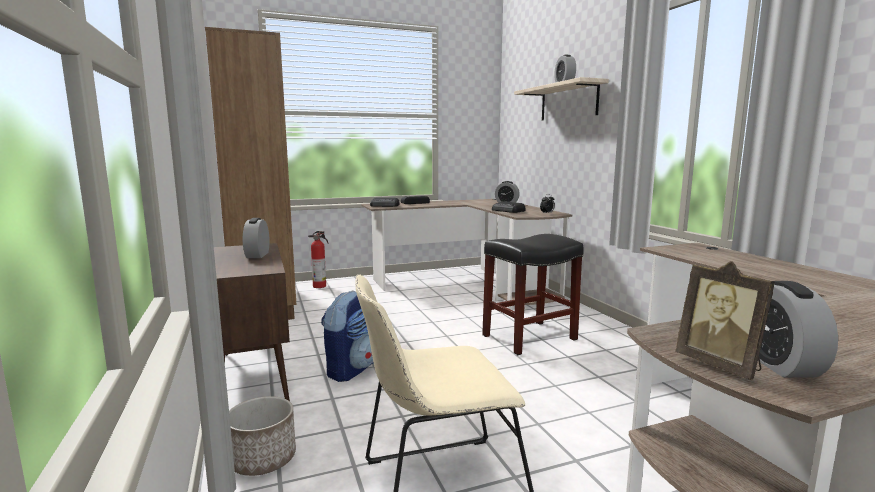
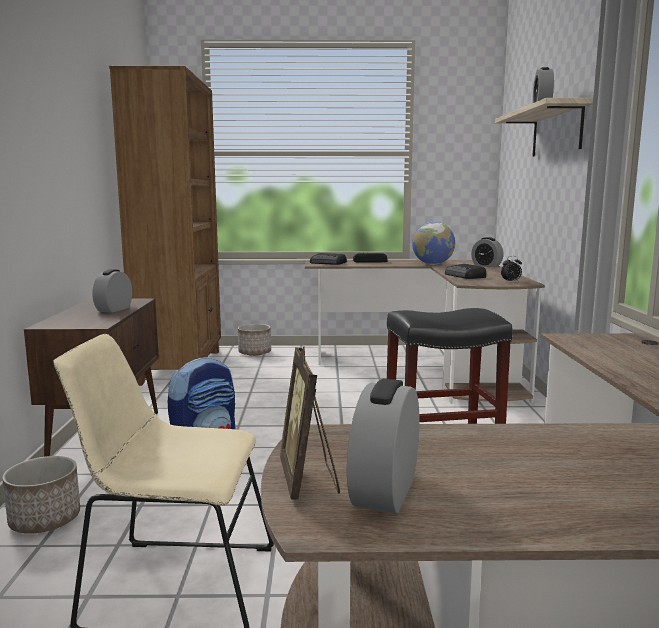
camera: 20 degrees right, 0 degrees up
(320, 286) = (255, 353): fire extinguisher -> planter
(467, 203) = (432, 264): none -> globe

